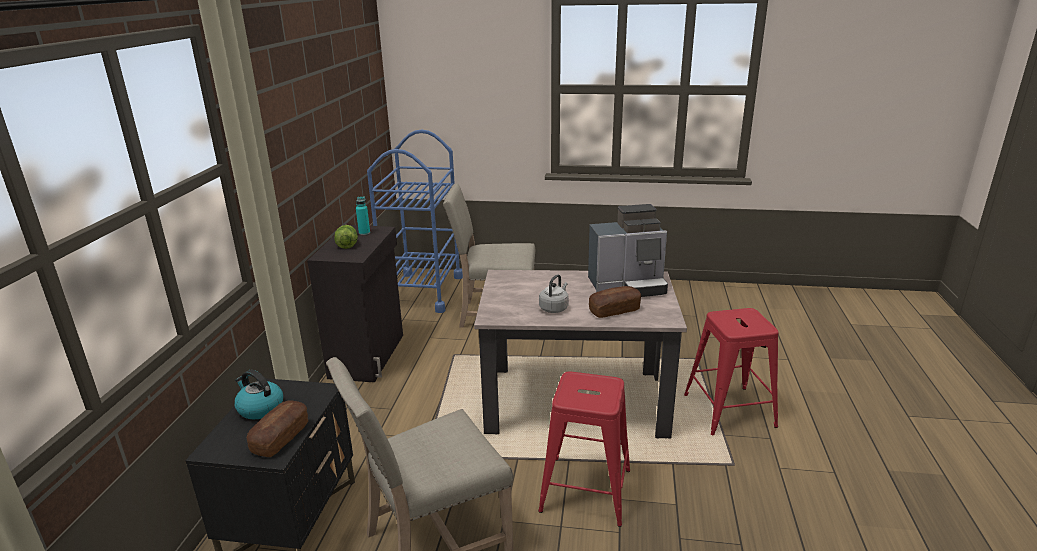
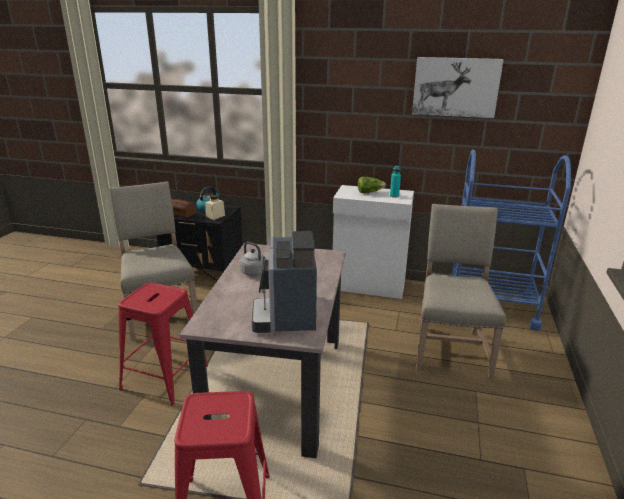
camera: 95 degrees right, 0 degrees up
(304, 394) = (215, 216): none -> beige jar
(338, 95) = (455, 87): none -> picture
(368, 355) = (369, 286): black cabinet -> white cabinet
(614, 310) = (235, 299): bread -> none

